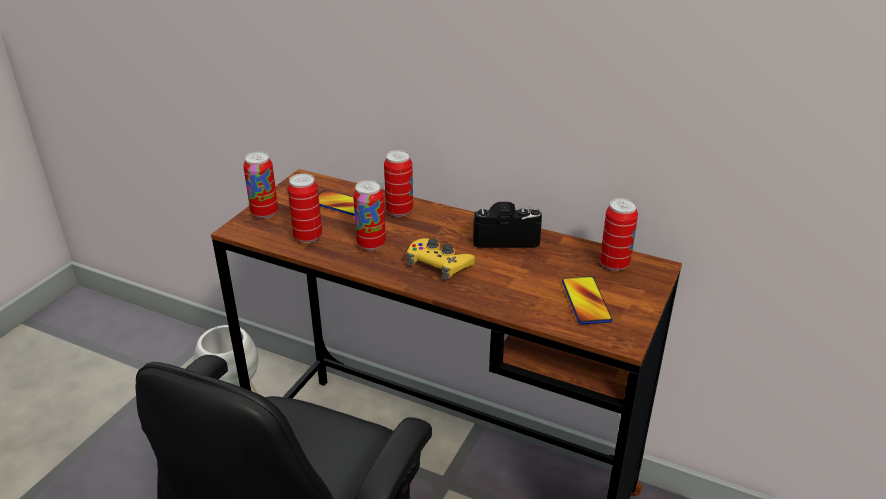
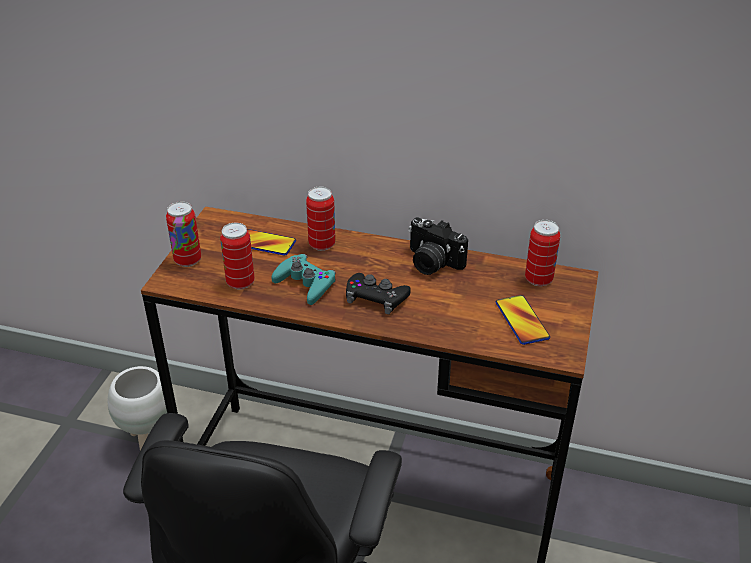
camera: 10 degrees left, 5 degrees up
(371, 244) = (305, 284): can -> turquoise game controller
(438, 264) = (376, 298): yellow game controller -> black game controller
(505, 238) = (431, 263): camera -> camera turned 135 degrees counterclockwise

